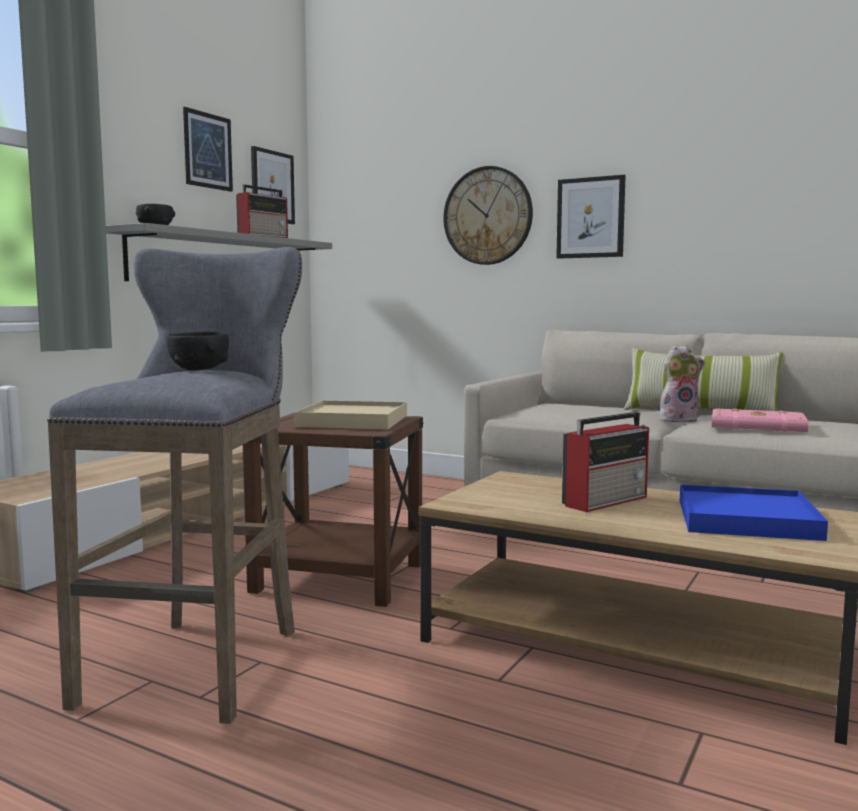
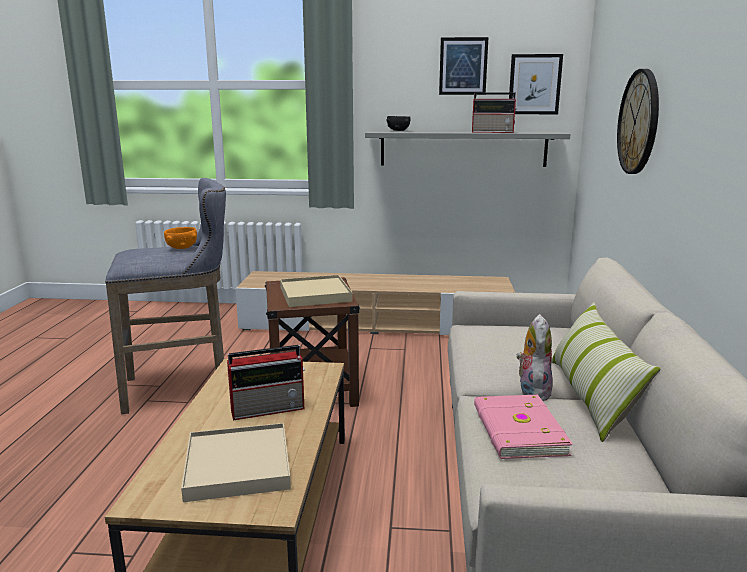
camera: 65 degrees right, 10 degrees up
(199, 370) = (182, 248): black bowl -> orange bowl
(590, 218) = (682, 138): picture -> none
(607, 501) = (269, 409): radio -> radio turned 45 degrees counterclockwise
(678, 420) = (532, 391): plush toy -> plush toy turned 135 degrees counterclockwise
(746, 519) = (238, 466): blue tray -> beige tray

